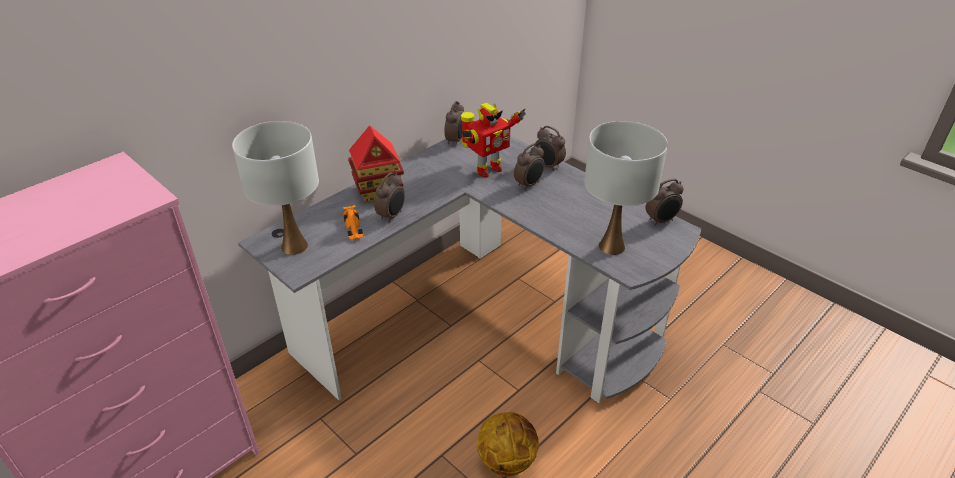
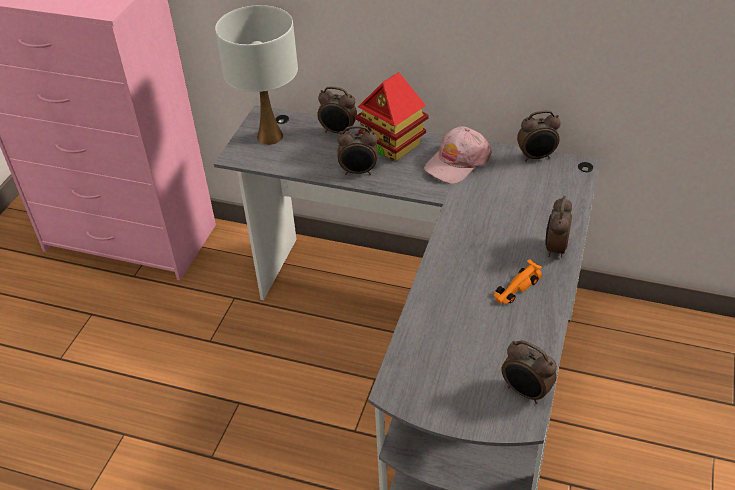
camera: 65 degrees right, 5 degrees up
(353, 228) = (321, 157): orange toy car -> orange toy car (516, 288)
(428, 171) = (457, 162): none -> pink cap
(487, 170) = (500, 203): toy robot -> none
(507, 459) = (259, 457): basketball -> none
(529, 185) = (500, 246): alarm clock -> alarm clock (338, 132)
(611, 246) = (433, 358): white table lamp -> none

